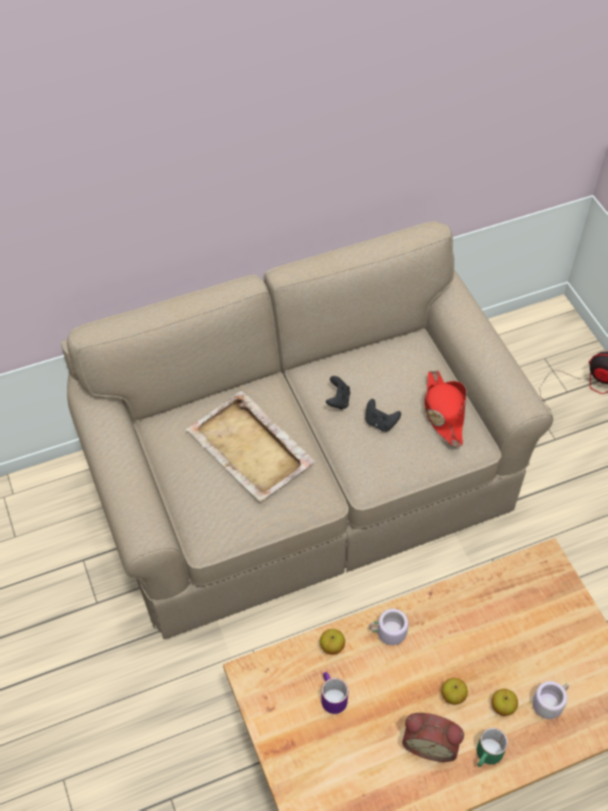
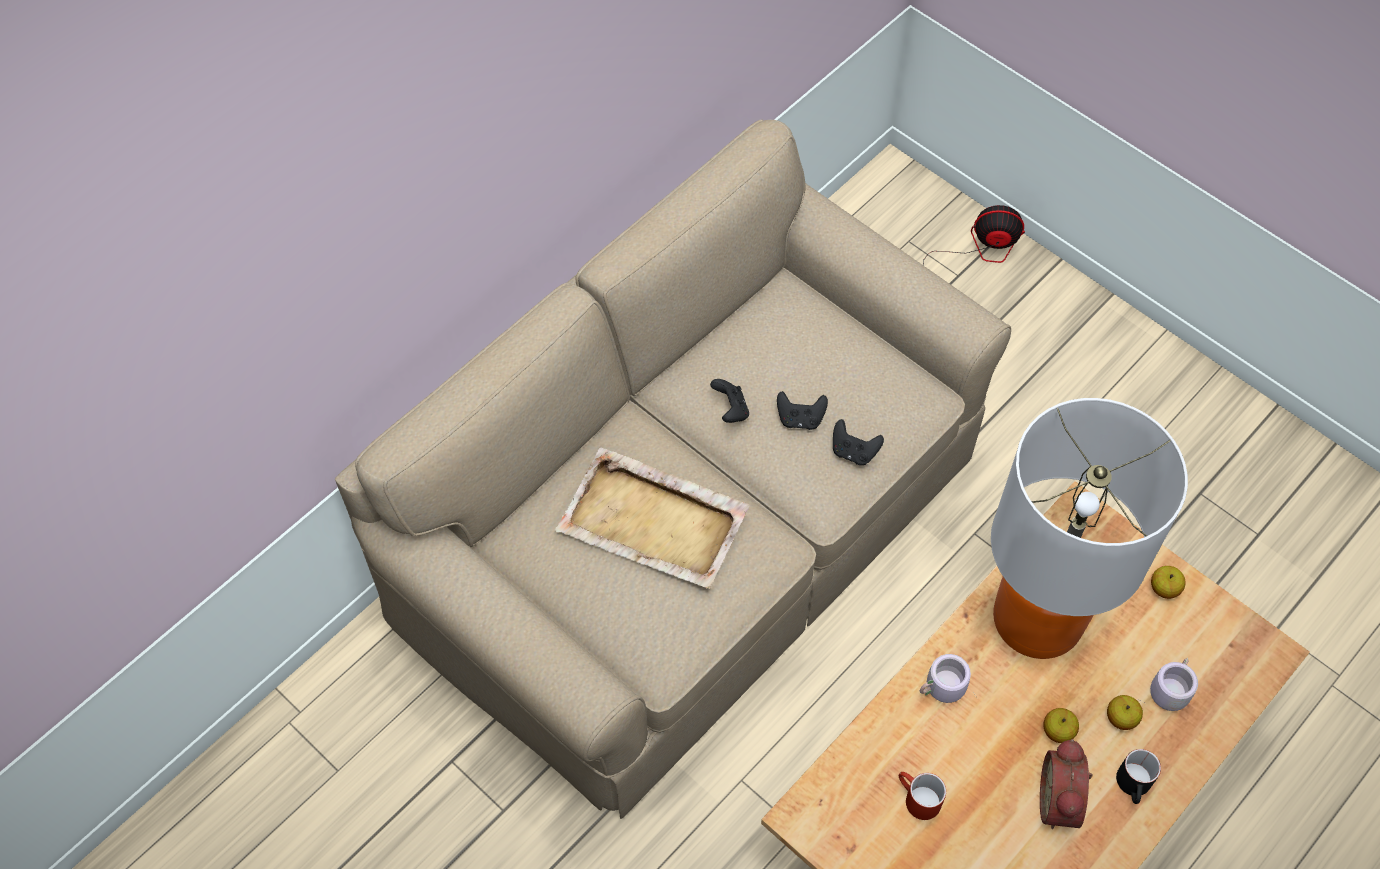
camera: 25 degrees left, 5 degrees up
(331, 696) = (916, 799): purple mug -> red mug
(332, 646) = (883, 735): apple -> apple (1164, 589)
(404, 456) = (853, 452): none -> black game controller
(430, 743) = (1061, 801): alarm clock -> alarm clock turned 105 degrees clockwise
(443, 411) = (870, 372): red hat -> none
(478, 616) = (1036, 619): none -> table lamp
(487, 756) = (1134, 786): green mug -> black mug

